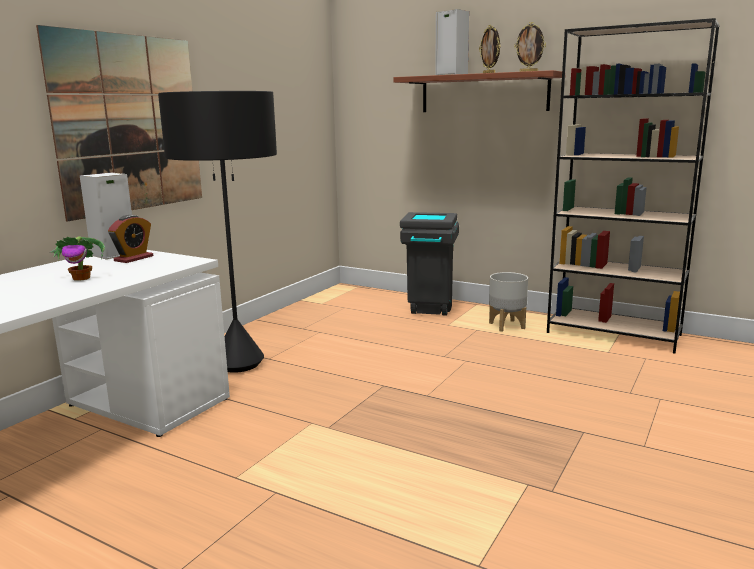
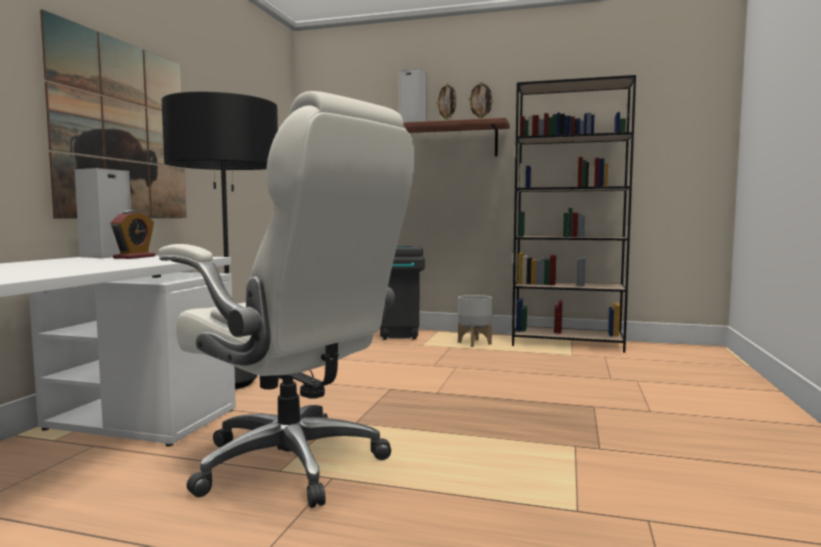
camera: 15 degrees left, 10 degrees down
(82, 278) = (89, 264): potted plant -> none
(249, 472) = (293, 464): none -> white office chair

